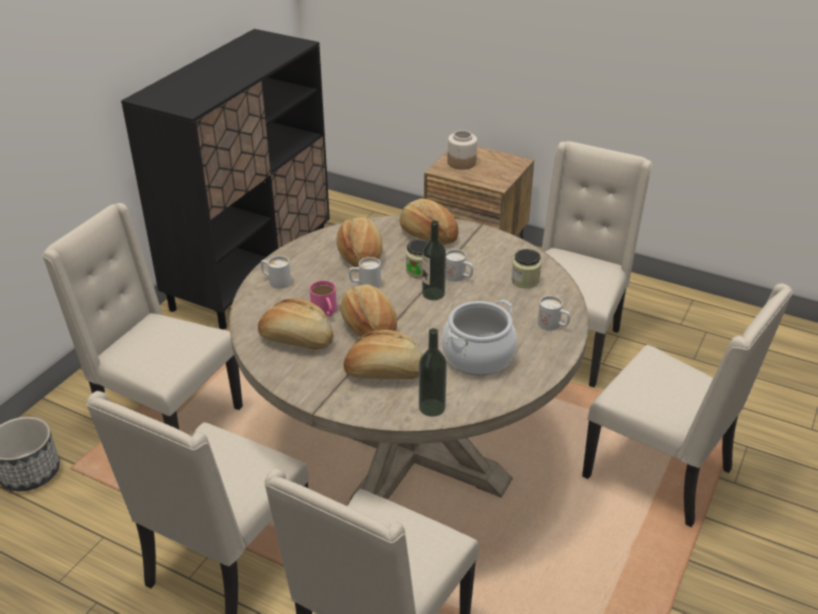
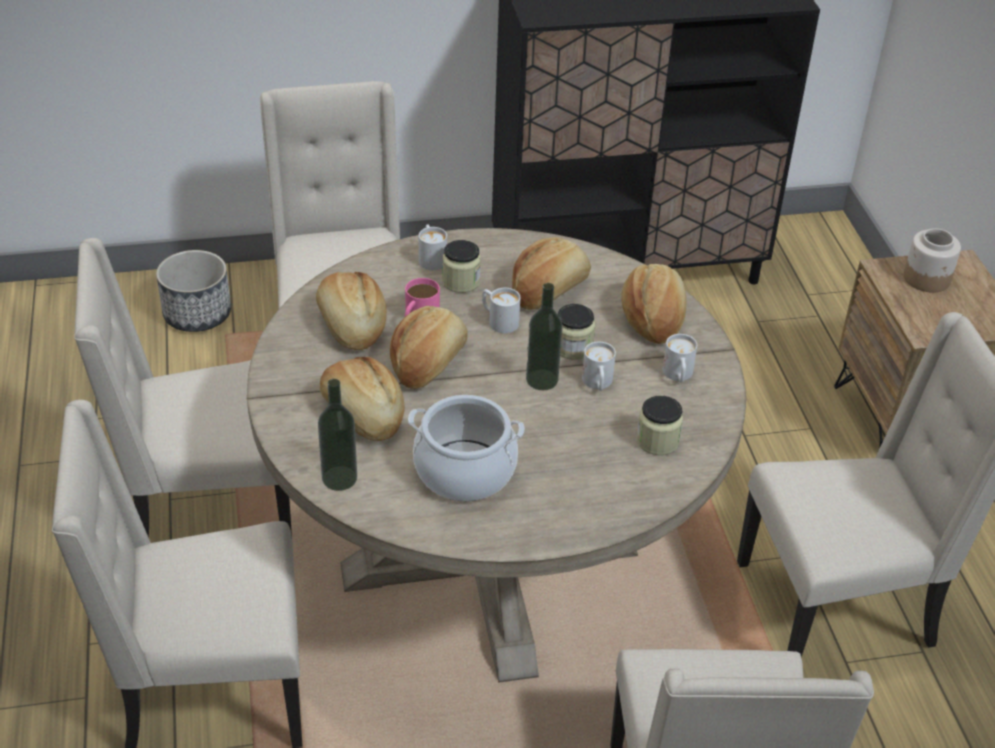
camera: 50 degrees right, 5 degrees up
(312, 281) = (461, 282): none -> jar
(553, 325) = (593, 507): white mug -> white mug (678, 376)

